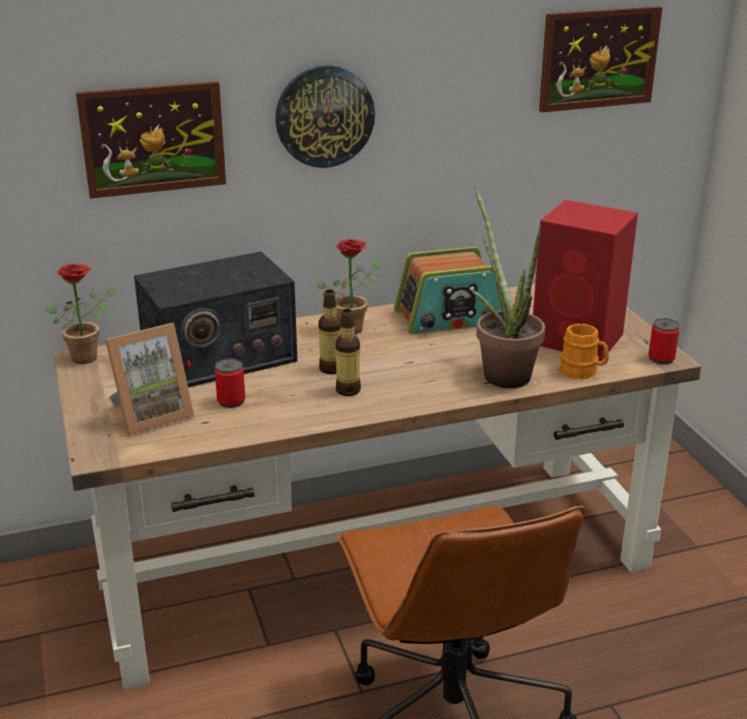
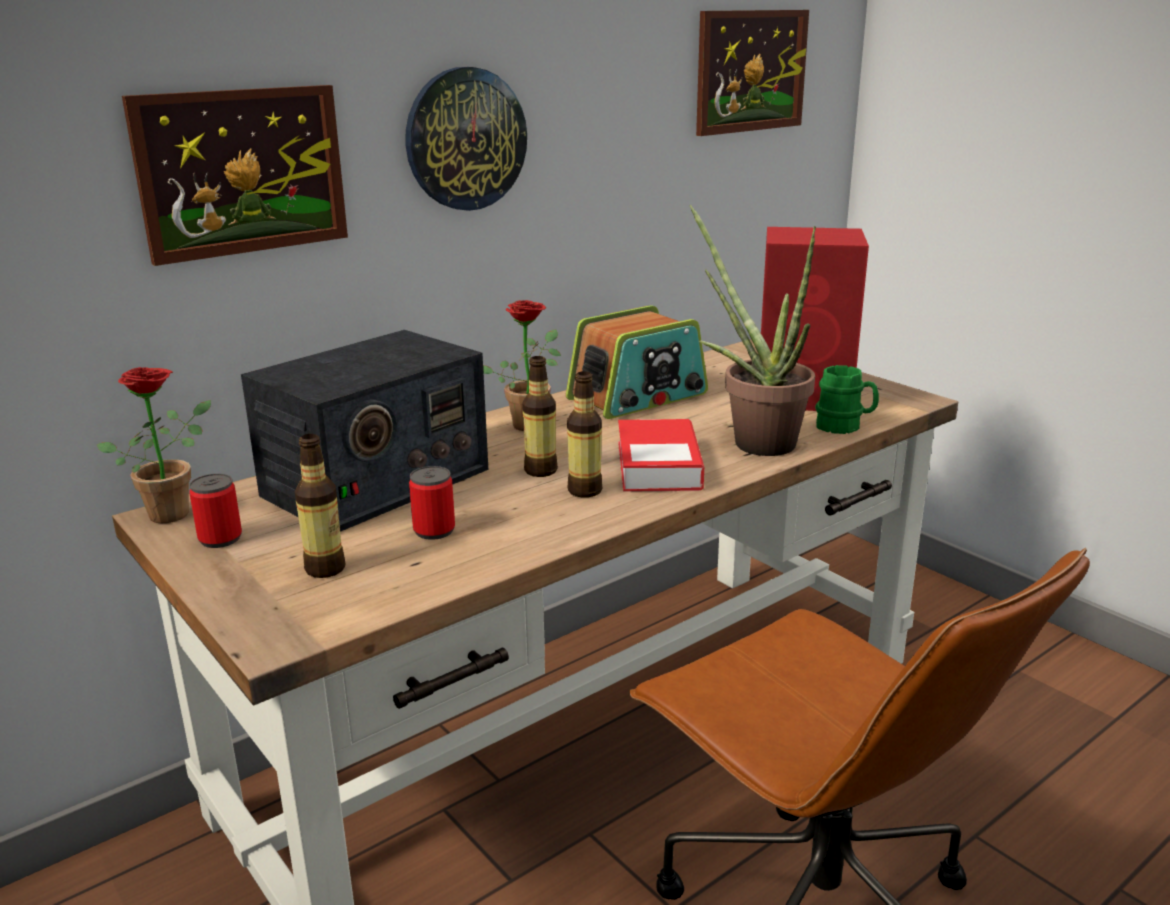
camera: 20 degrees left, 5 degrees down
(151, 415) = (325, 569): picture frame -> bottle
(414, 380) = (658, 465): none -> book
(583, 372) = (844, 426): orange mug -> green mug
(661, 358) = (911, 401): can -> can (220, 539)

